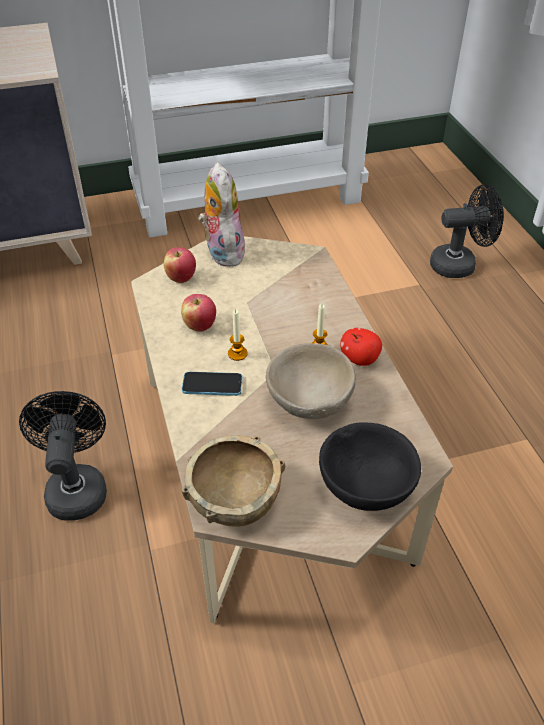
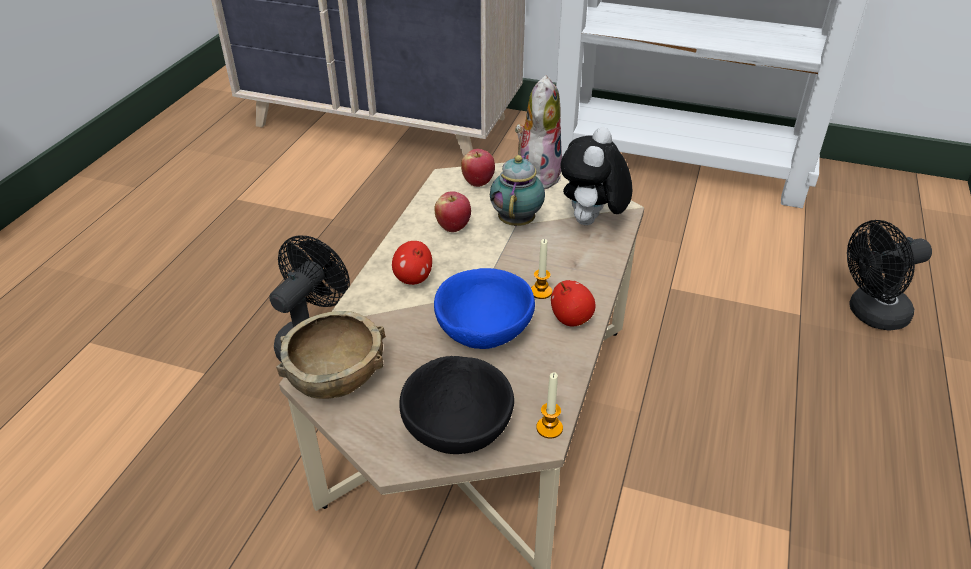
camera: 35 degrees right, 5 degrees down
(212, 385) = (413, 278): phone -> apple
(237, 353) = (461, 263): candle -> candle (549, 428)
(244, 297) = (517, 220): none -> teapot
(301, 275) = (591, 223): none -> plush toy
(308, 400) = (483, 330): beige bowl -> blue bowl
(459, 264) = (870, 314): black fan -> black fan turned 135 degrees clockwise

